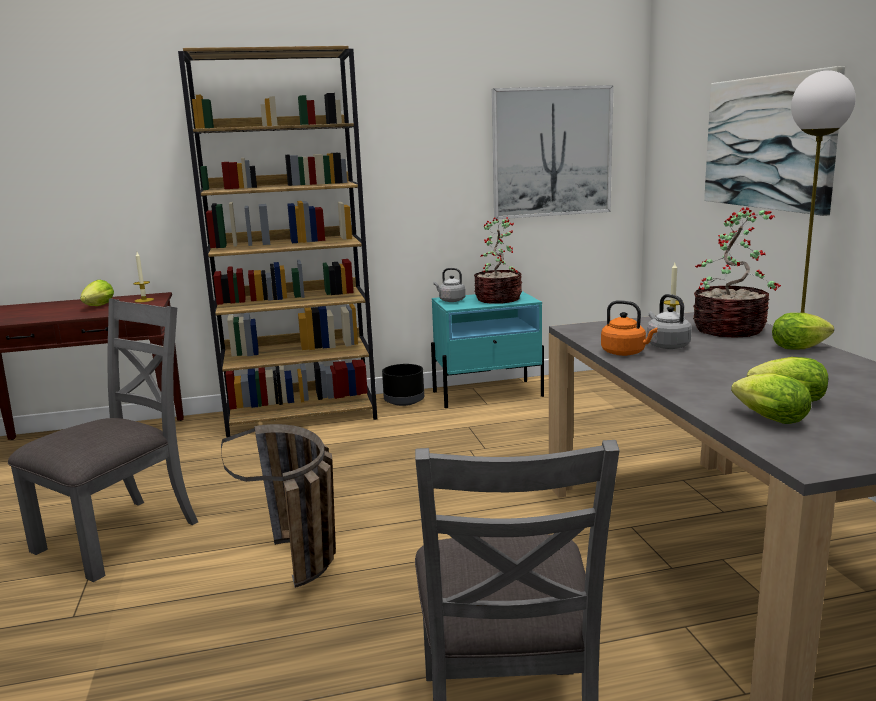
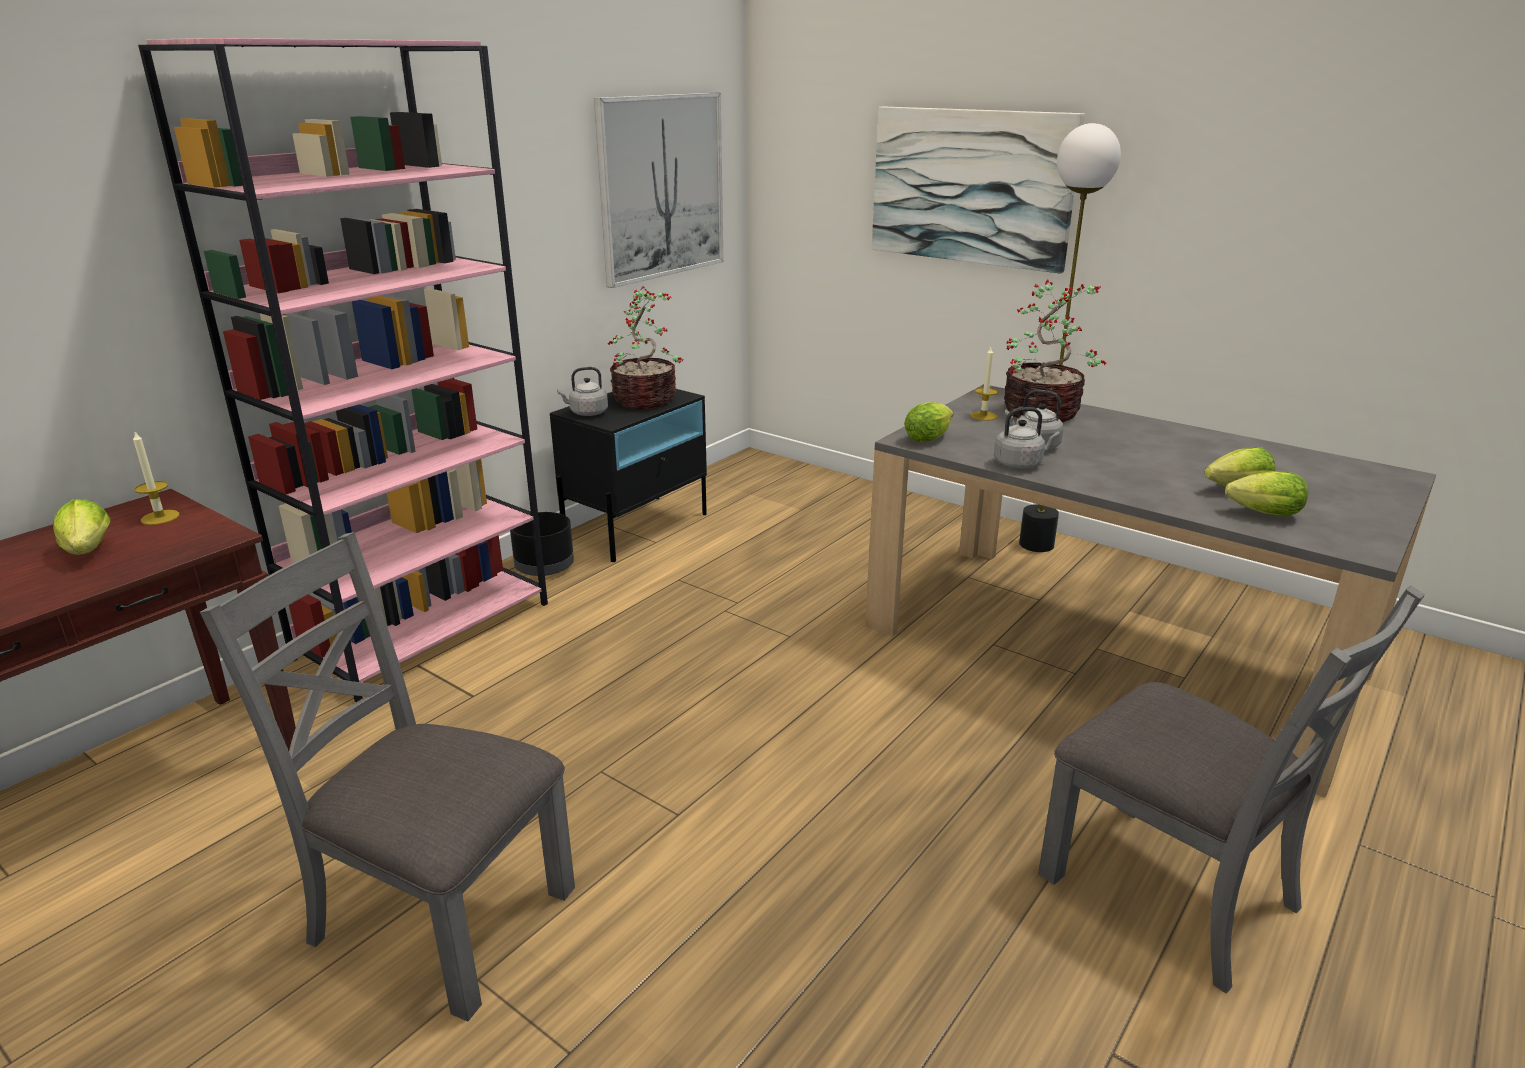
camera: 40 degrees left, 10 degrees up
(119, 536) = (439, 915): grey chair -> grey chair turned 60 degrees counterclockwise
(302, 415) = (425, 630): brown bookcase -> pink bookcase
(304, 571) = (768, 837): basket -> none
(488, 394) = (637, 527): turquoise nightstand -> black nightstand
(625, 353) = (1020, 464): orange kettle -> grey kettle
(802, 348) = (1134, 424): lettuce -> lettuce (930, 438)

